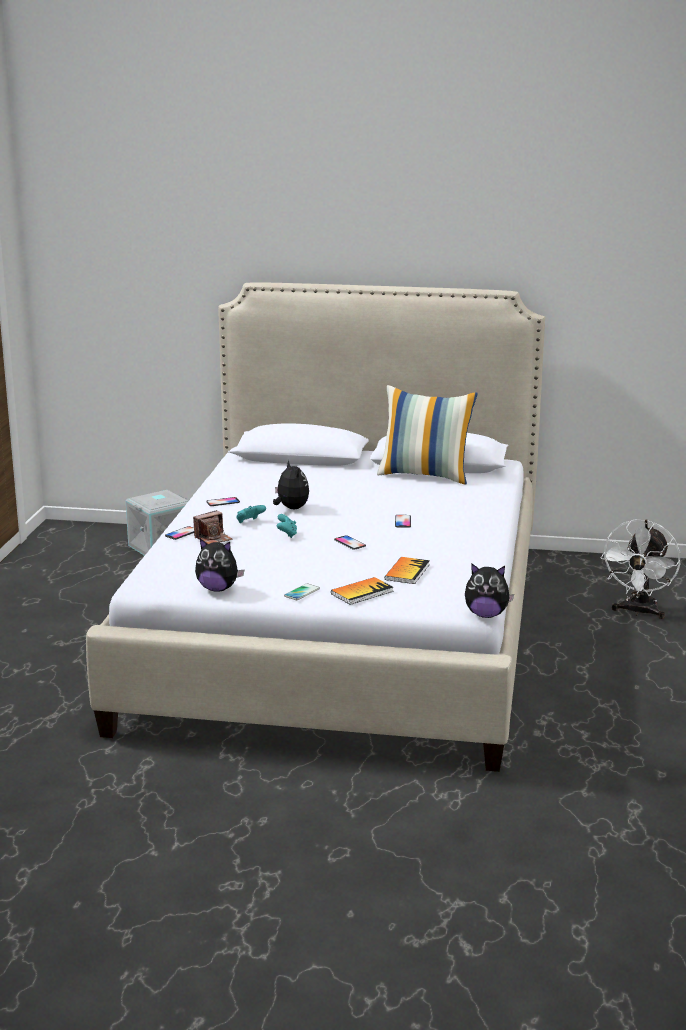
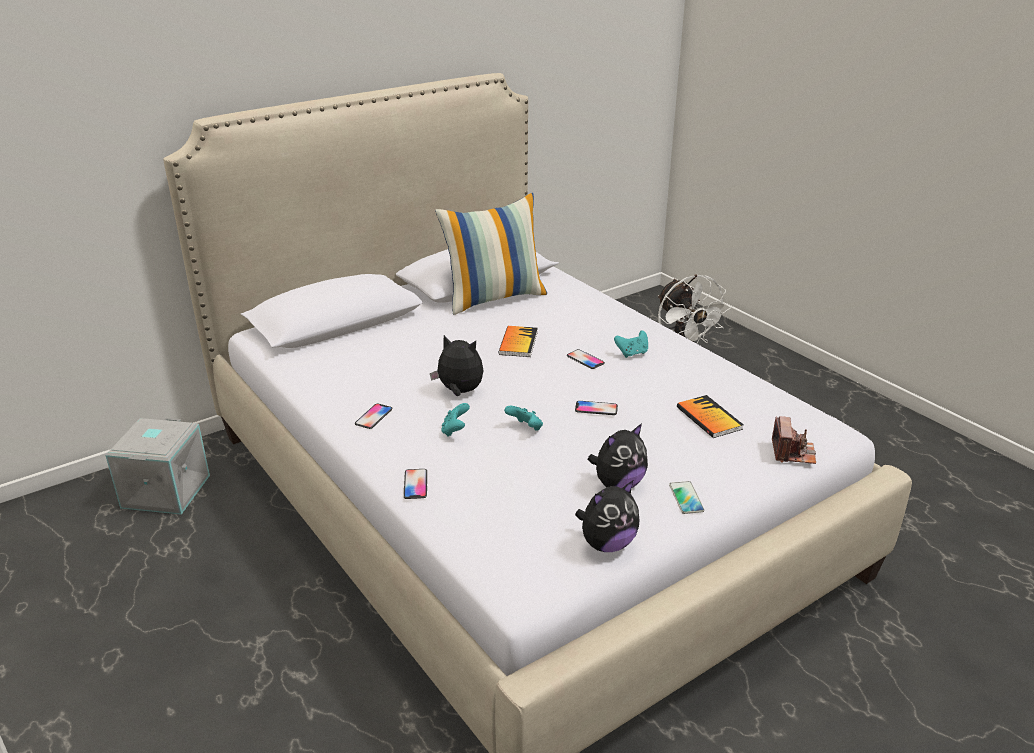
camera: 45 degrees left, 10 degrees up
(213, 538) = (467, 473): camera -> camera (793, 452)
(362, 592) = (731, 466): book -> book (518, 343)
(442, 529) = (632, 353): none -> turquoise game controller
(486, 615) = (852, 433): plush toy -> plush toy (618, 484)

